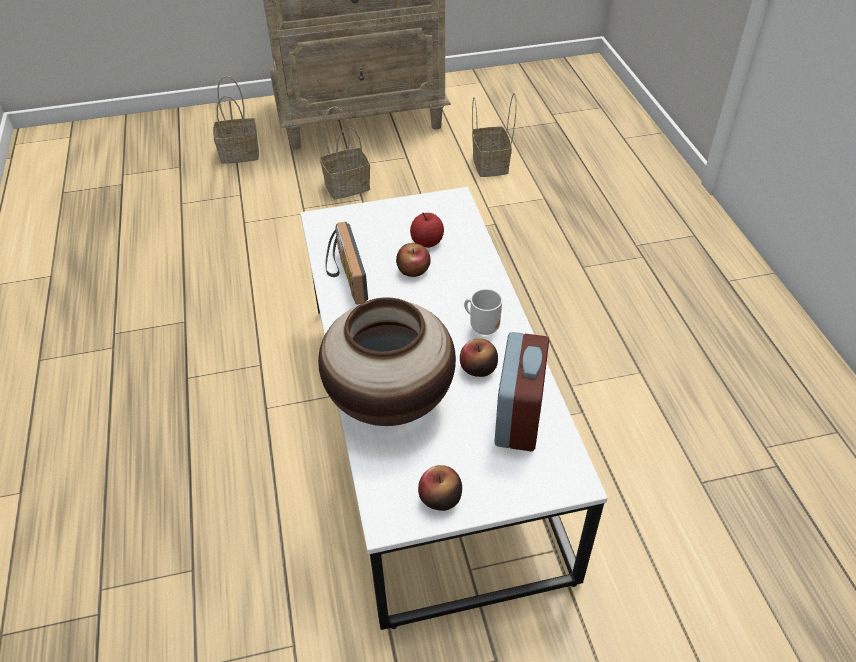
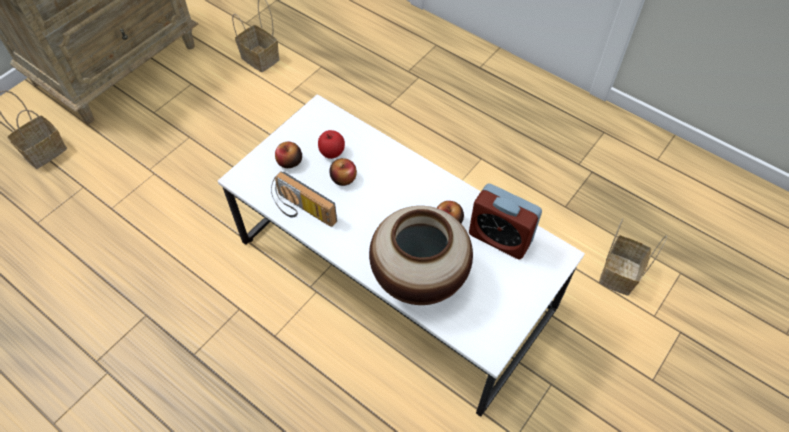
camera: 40 degrees left, 10 degrees up
(348, 185) = (167, 131): basket -> basket (619, 272)
(440, 497) = (505, 316): apple -> apple (289, 162)
(483, 327) = (425, 191): mug -> none
(518, 418) = (500, 238): alarm clock -> alarm clock turned 150 degrees clockwise

